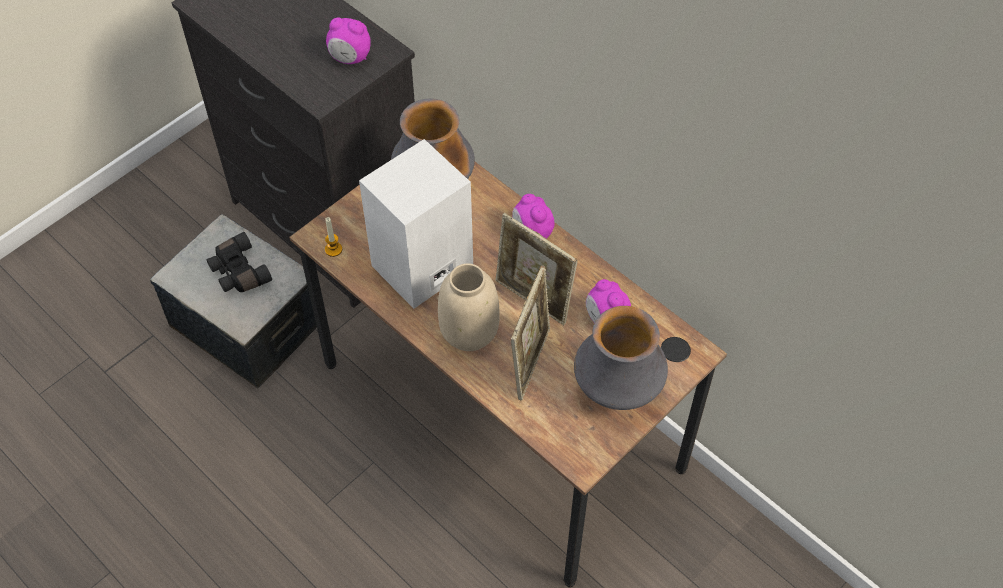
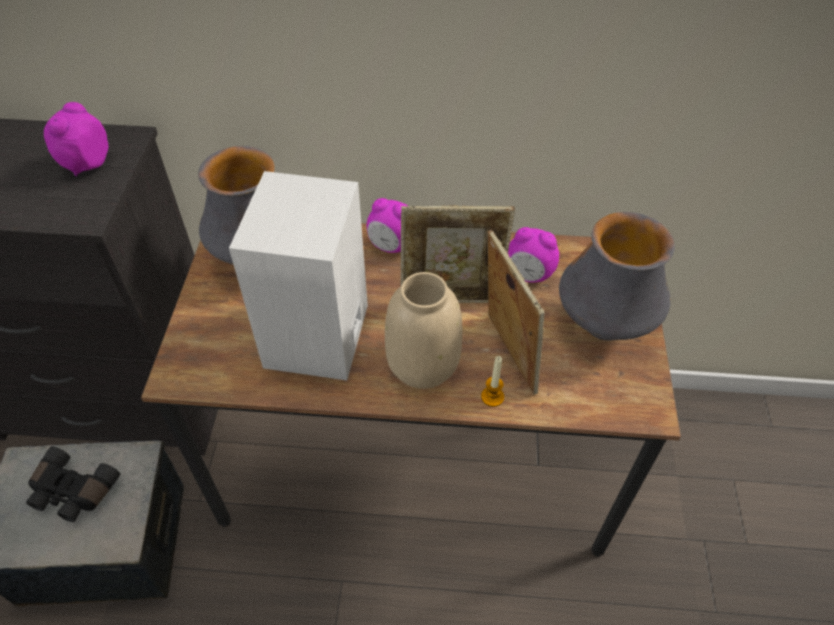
camera: 40 degrees left, 5 degrees down
(333, 249) = (205, 378): candle -> candle (492, 397)
(350, 58) = (86, 164): alarm clock -> alarm clock turned 135 degrees clockwise

